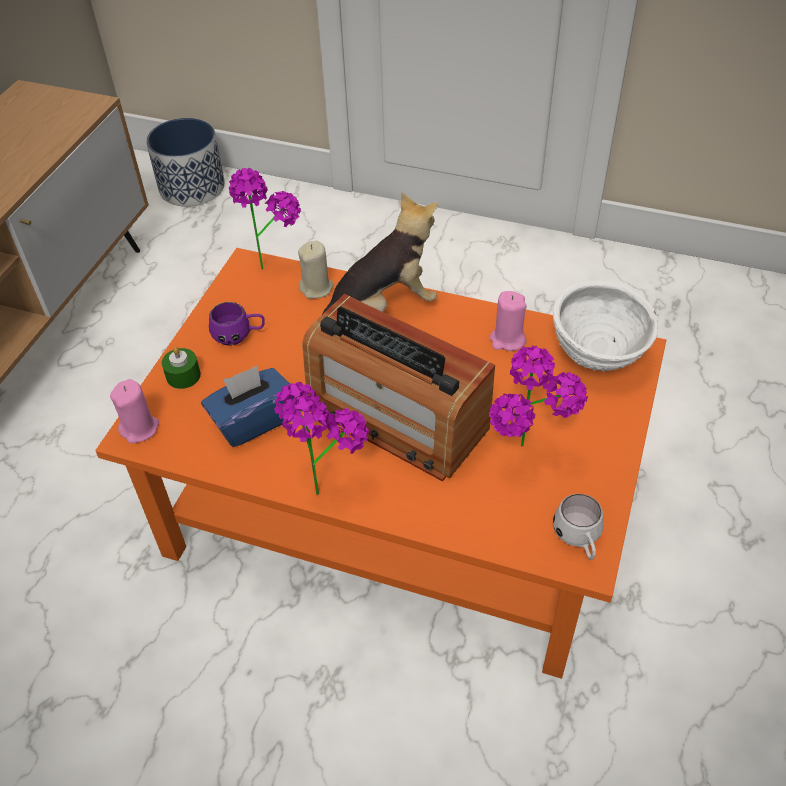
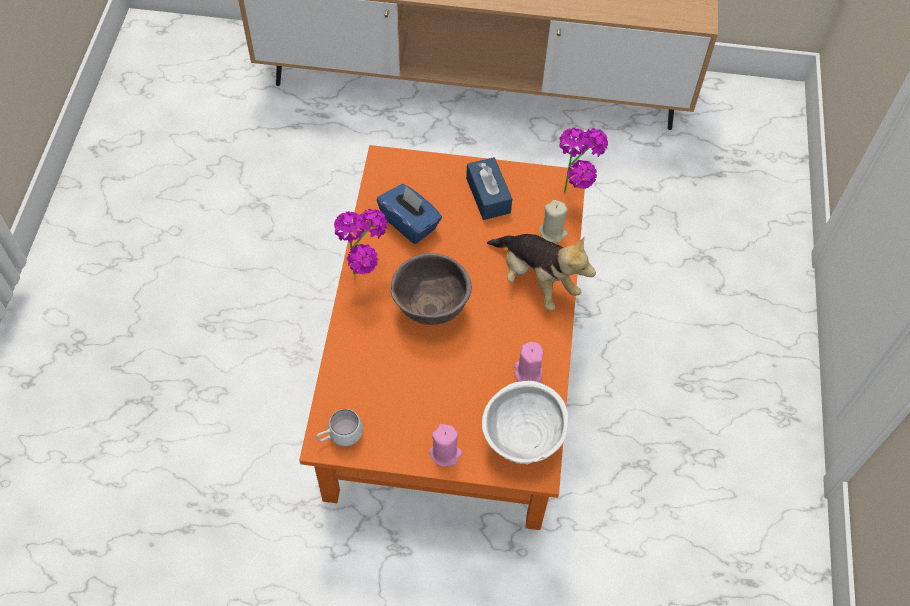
camera: 75 degrees right, 10 degrees up
(140, 428) = (391, 162): pink candle -> pink candle (445, 453)
(183, 376) = (442, 173): green candle -> none
(193, 188) = (767, 142): planter -> none
(239, 336) = (488, 195): purple mug -> blue tissue box
(396, 416) = (431, 308): radio -> brown bowl
(529, 458) = (408, 399): potted plant -> none

